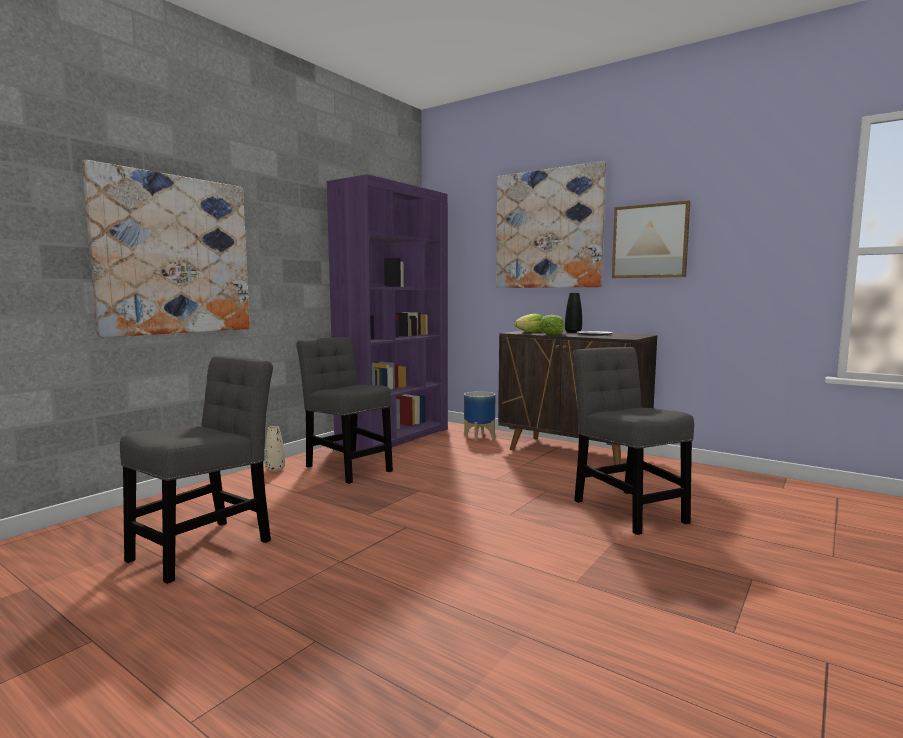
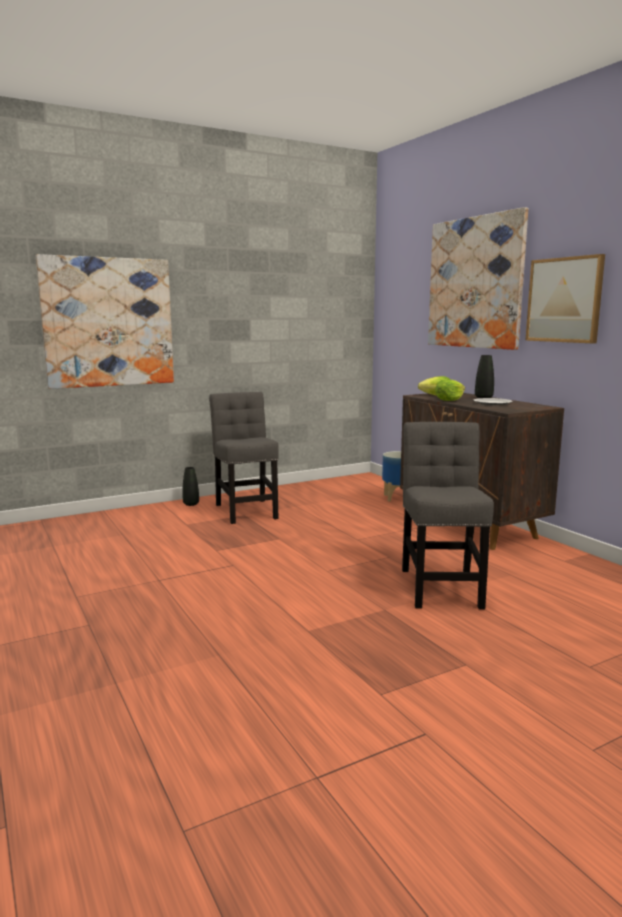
camera: 25 degrees right, 5 degrees up
(207, 547) = (88, 553): grey chair -> none
(275, 469) = (191, 504): beige vase -> black vase
(394, 437) = (318, 488): purple bookcase -> none

